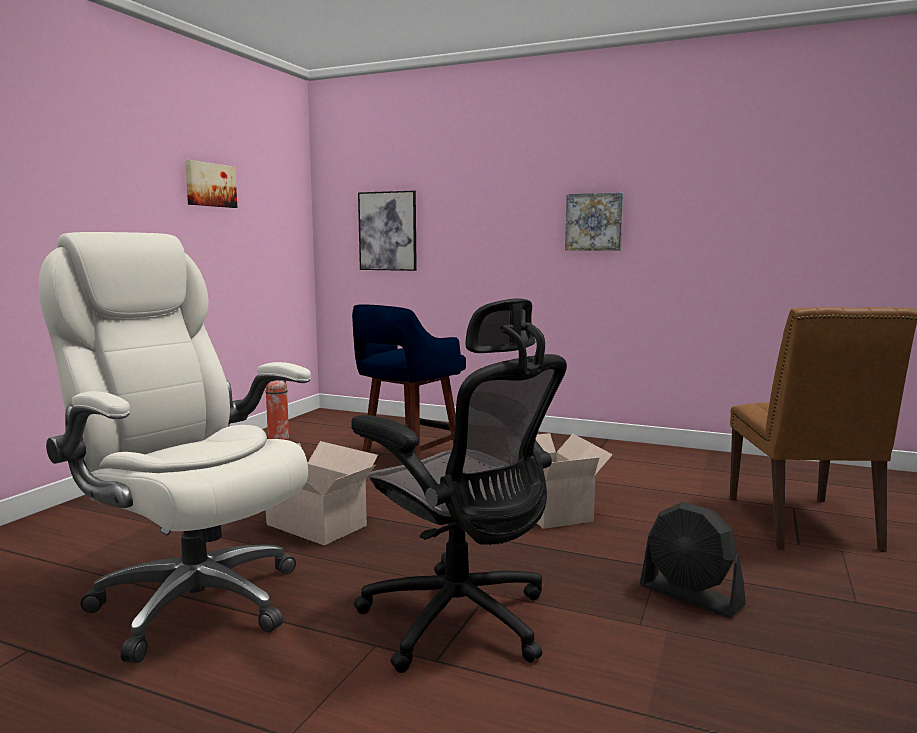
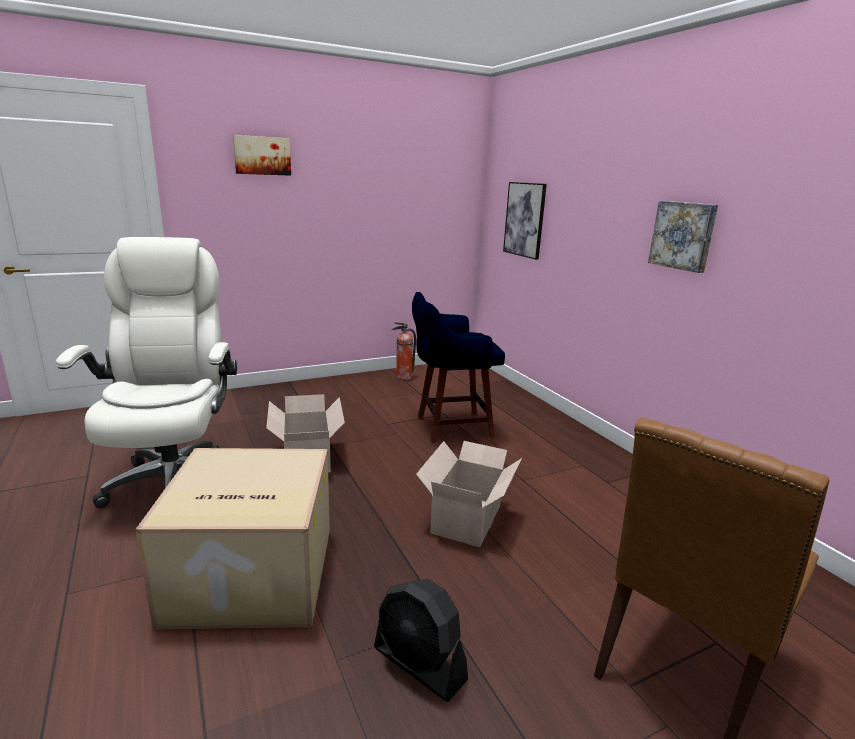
camera: 40 degrees right, 10 degrees up
(210, 185) = (369, 178): picture -> picture (262, 155)
(458, 620) = (249, 575): office chair -> cardboard box
(691, 596) = (419, 664): black fan -> black fan turned 45 degrees counterclockwise

